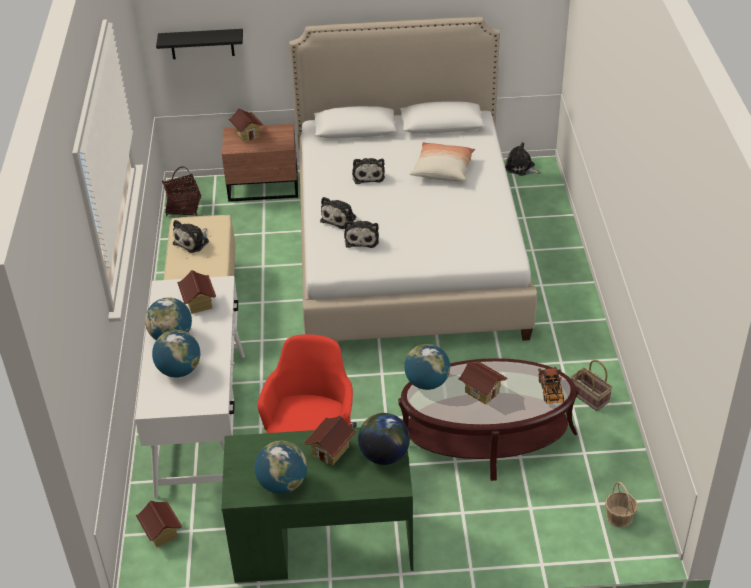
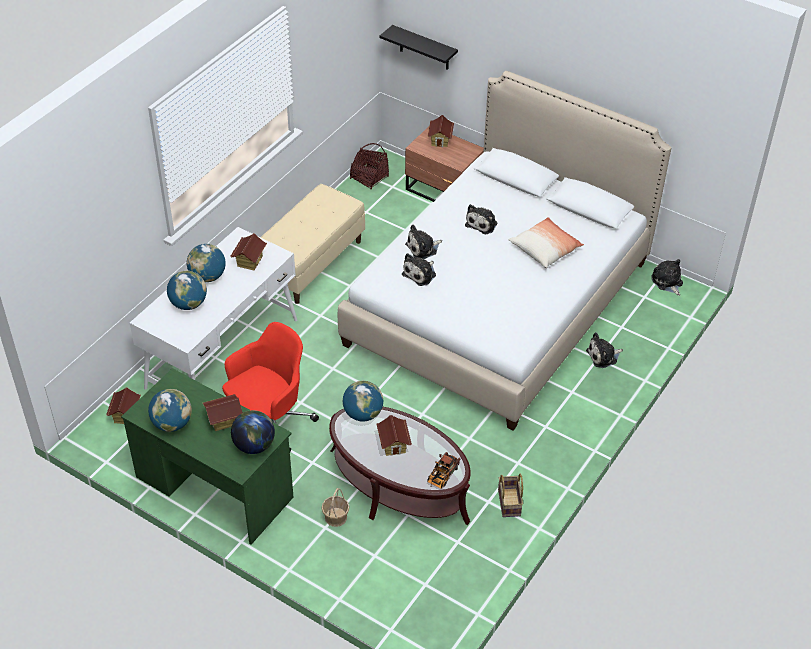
camera: 35 degrees right, 5 degrees up
(193, 242) = (316, 210): plush toy -> plush toy (603, 356)
(619, 517) = (429, 604): basket -> basket (335, 517)

